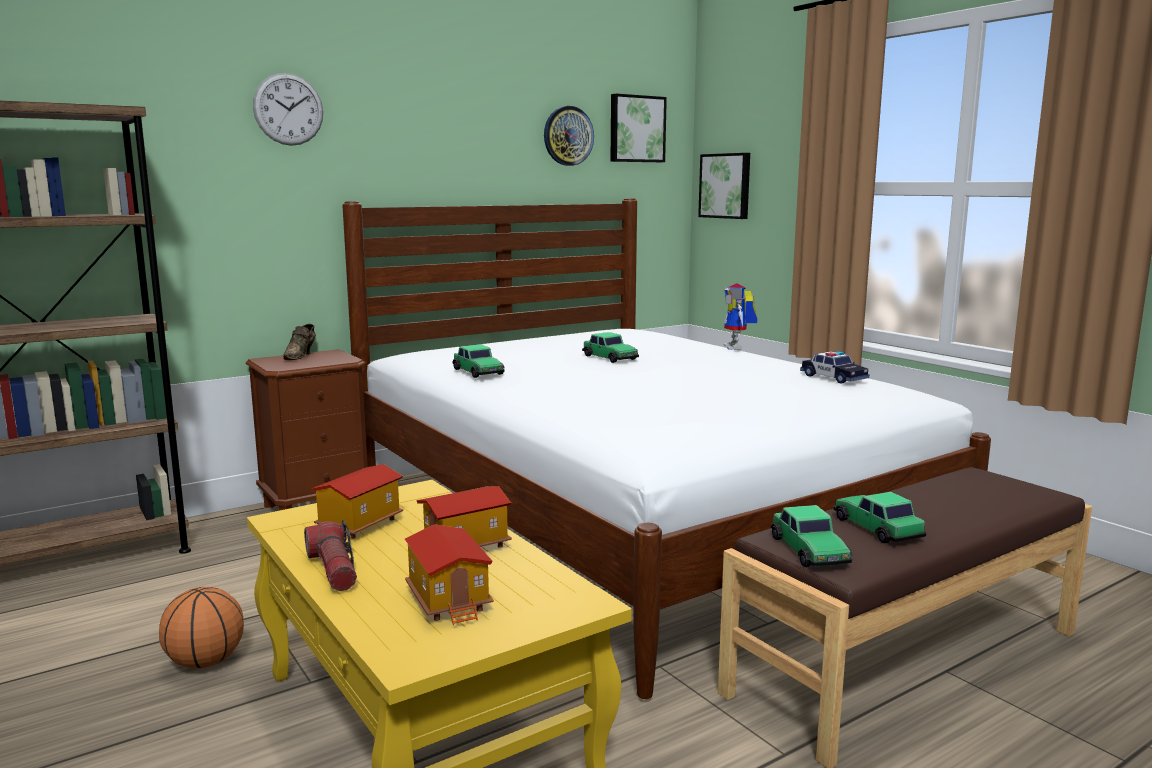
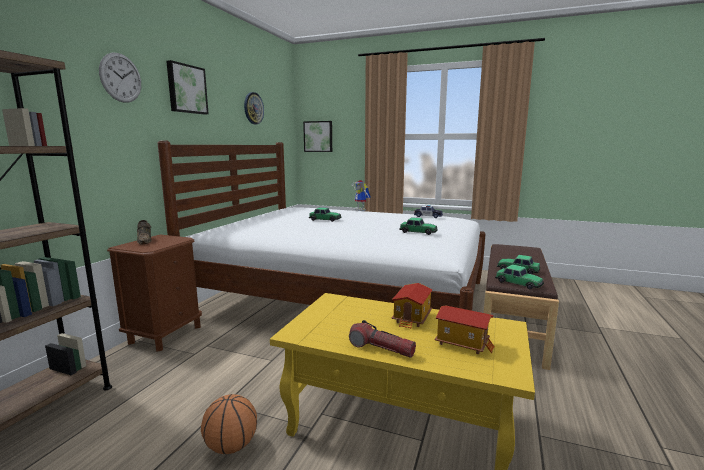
camera: 35 degrees left, 0 degrees up
(359, 524) = (341, 323): toy house -> none
(478, 372) = (280, 234): toy car -> toy car (418, 232)
(636, 129) = (277, 107): picture -> picture (186, 89)

